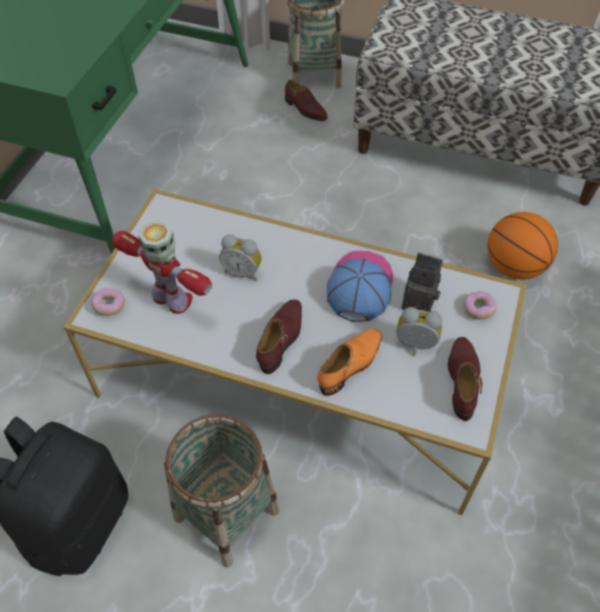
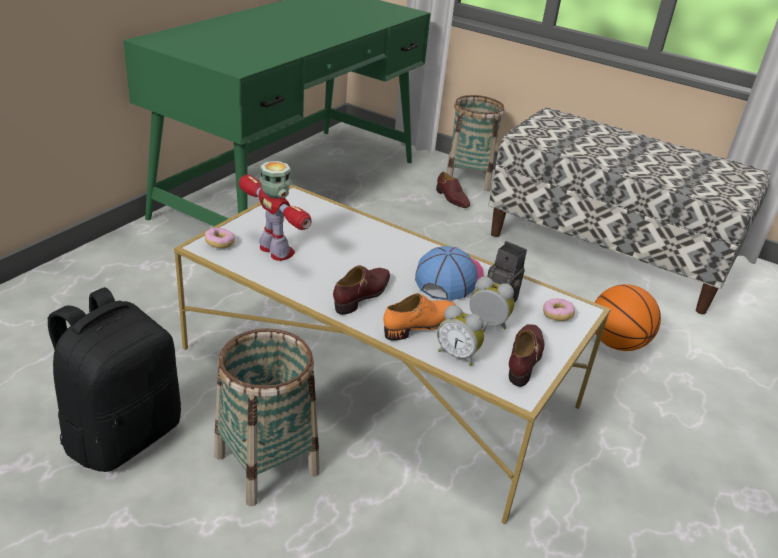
camera: 10 degrees right, 20 degrees down
(243, 271) = (346, 247): alarm clock -> alarm clock (458, 355)

